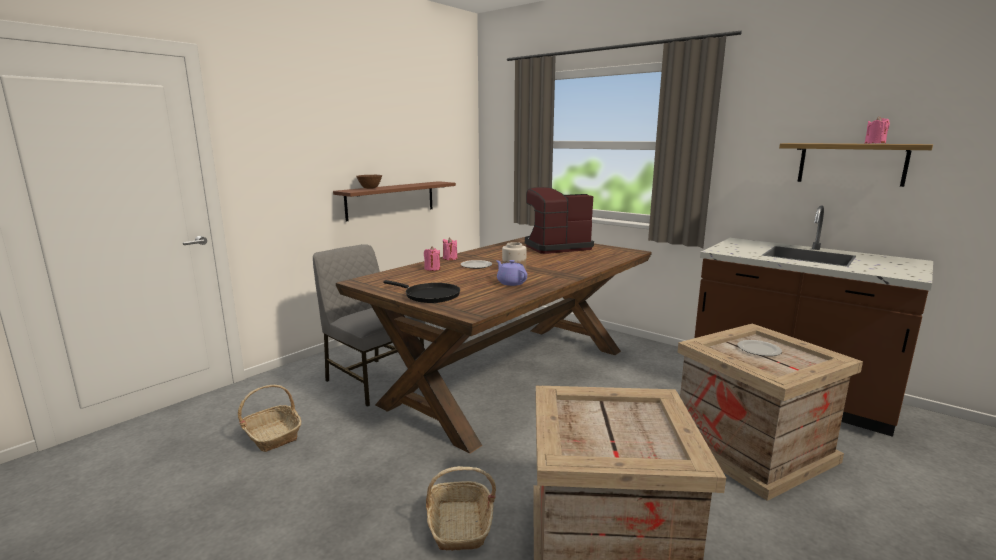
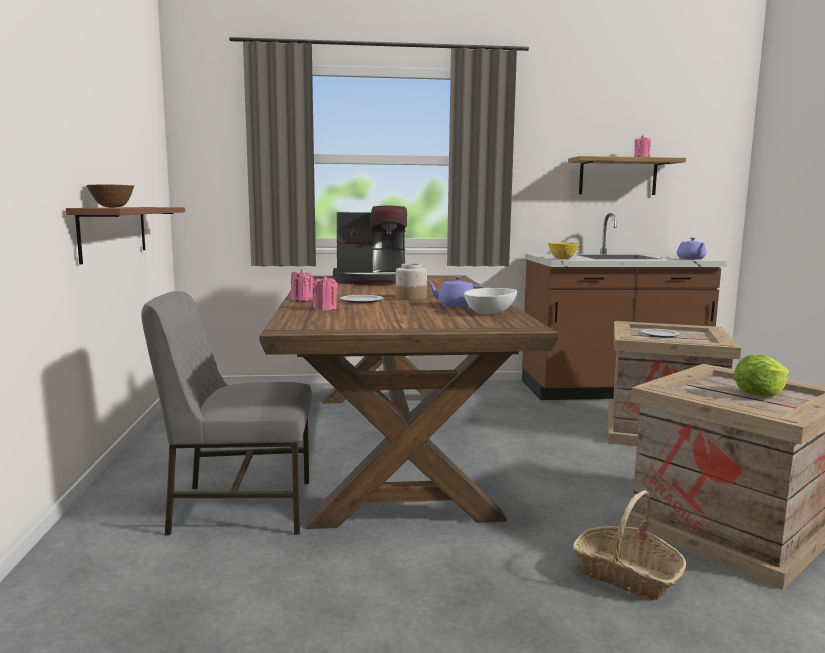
camera: 45 degrees left, 5 degrees down
(272, 435) = (237, 625): basket -> none
(429, 295) = (428, 325): black frying pan -> none
(505, 294) = (490, 312): none -> white bowl
(555, 247) = (372, 281): coffee machine -> coffee machine turned 120 degrees counterclockwise
(629, 434) = (759, 394): none -> lettuce
(724, 250) = (563, 258): none -> yellow bowl
(889, 272) = (691, 259): none -> purple teapot

